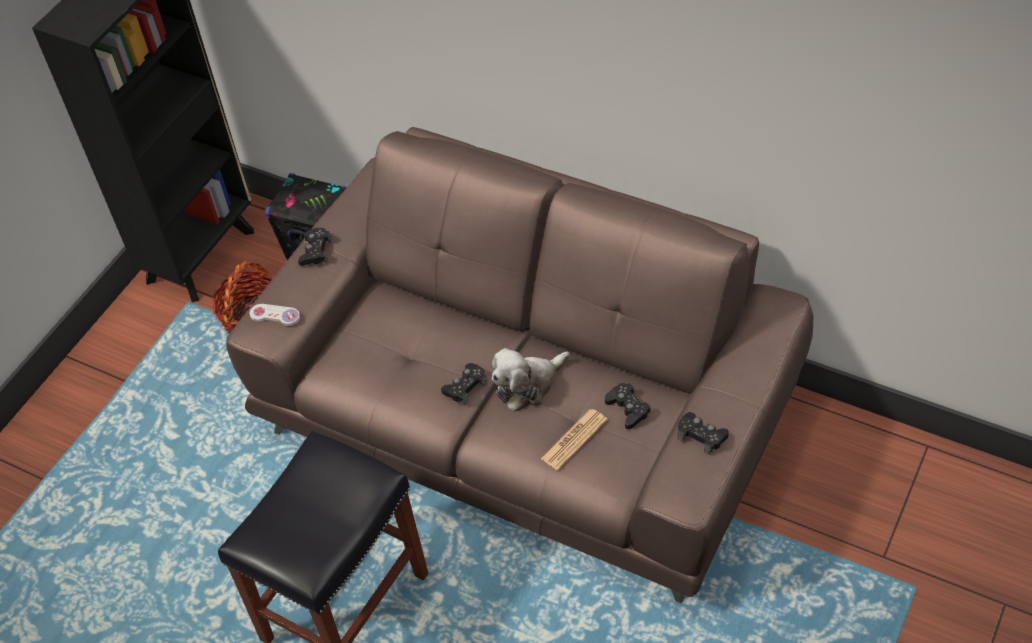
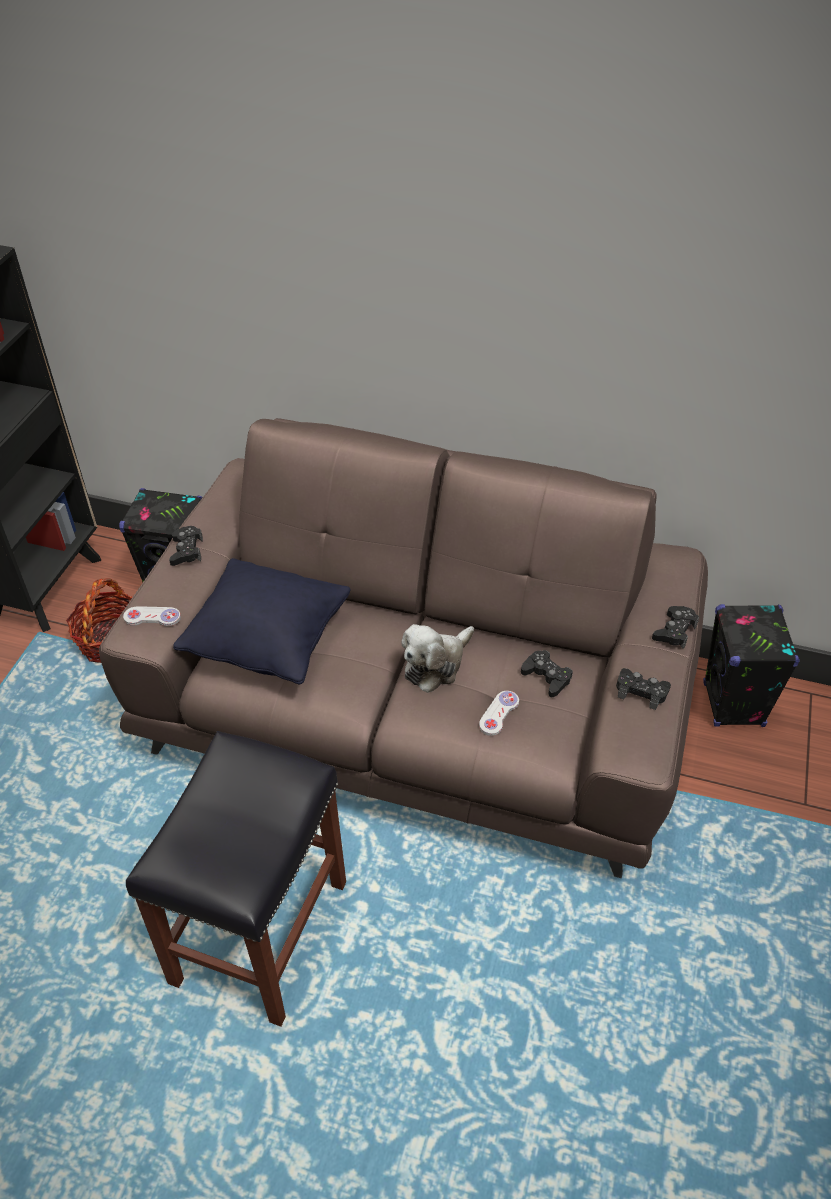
camera: 15 degrees left, 5 degrees down
(379, 347) = (268, 643): none -> black pillow
(465, 387) = (370, 673): black game controller -> black game controller (674, 631)
(574, 439) = (499, 714): newspaper -> white game controller
(842, 449) = (733, 705): none -> black speaker

